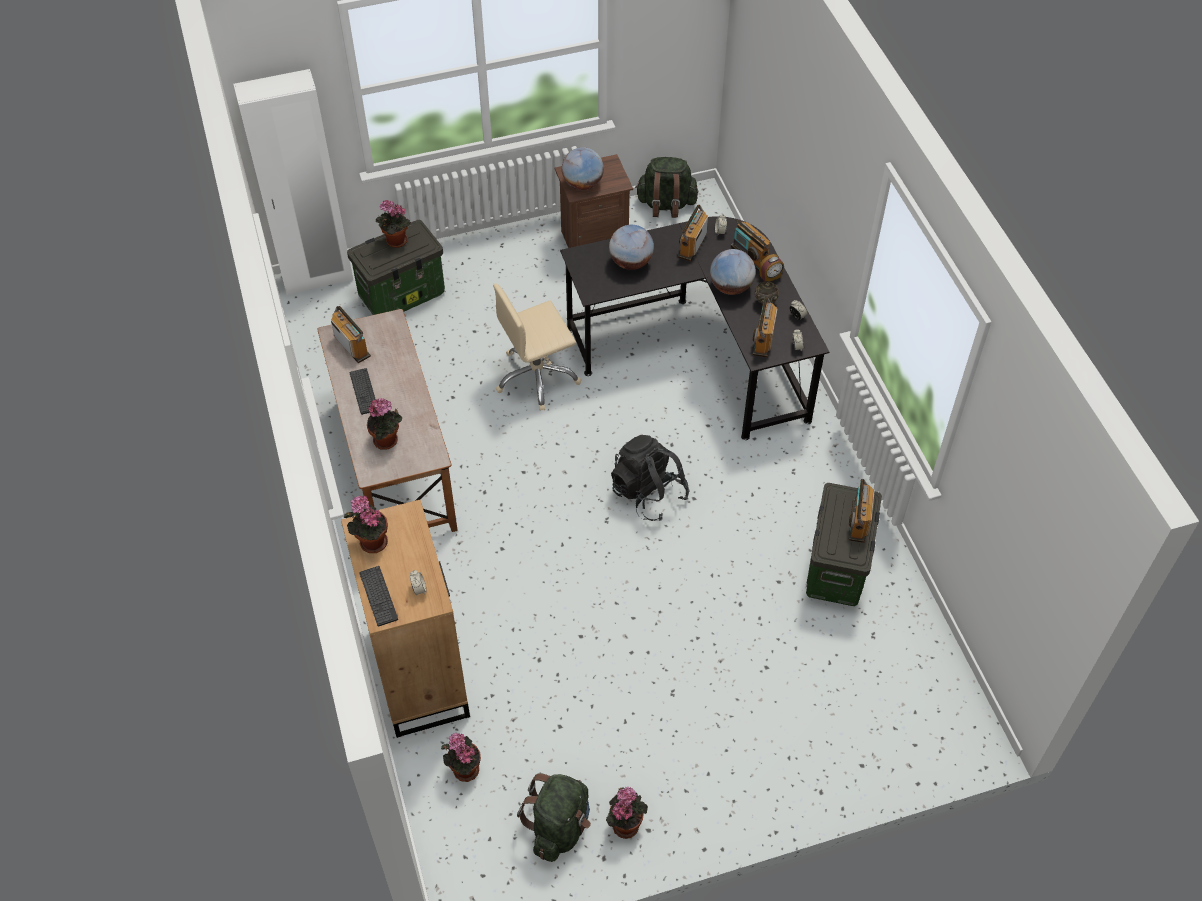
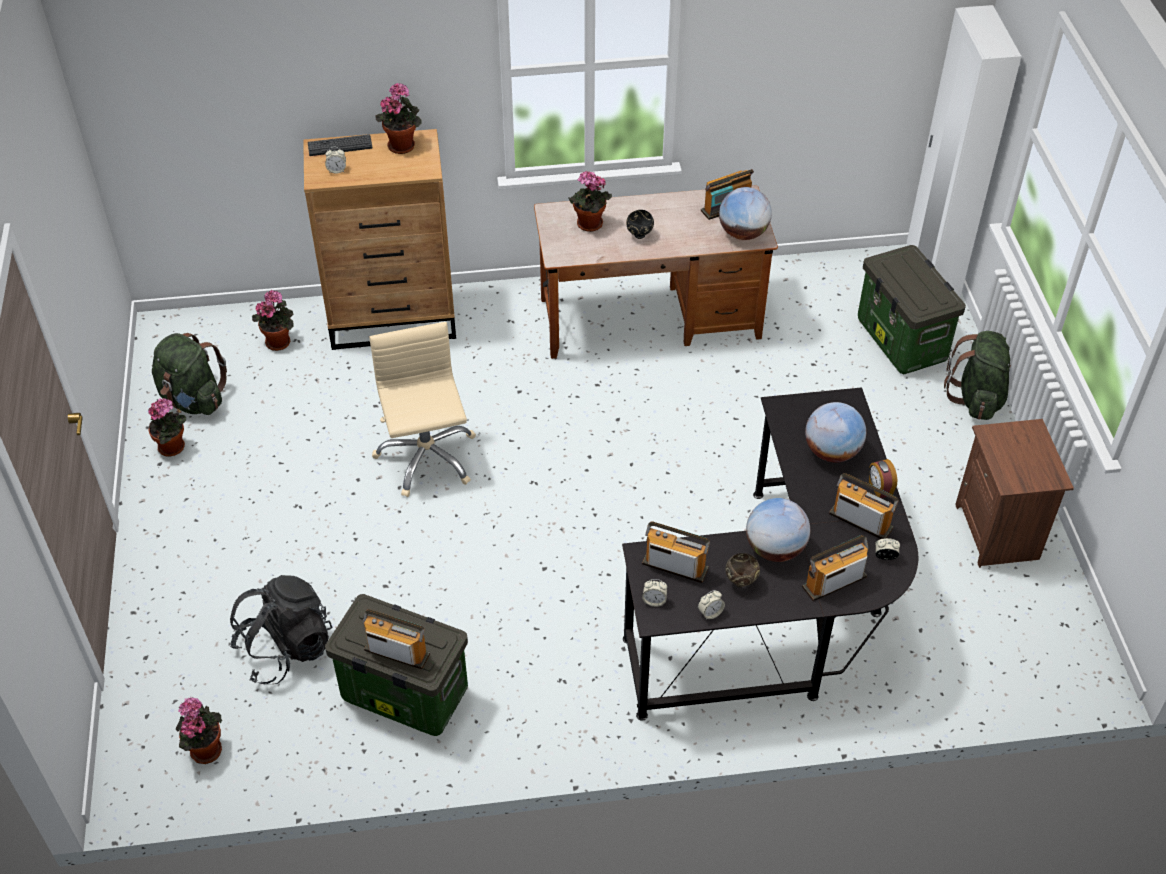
camera: 100 degrees right, 5 degrees down
(364, 391) = (659, 212): keyboard -> none
(395, 242) = (924, 281): potted plant -> potted plant (205, 748)
(398, 402) = (639, 236): none -> black bowl
(537, 377) = (757, 446): beige office chair -> beige office chair (426, 457)
(582, 184) = (1008, 443): globe -> globe (743, 233)
(648, 493) = (561, 526): black backpack -> black backpack (285, 649)
(666, 205) = (1072, 626): green backpack -> green backpack (978, 398)
(770, 277) = (790, 597): alarm clock -> alarm clock (879, 488)

